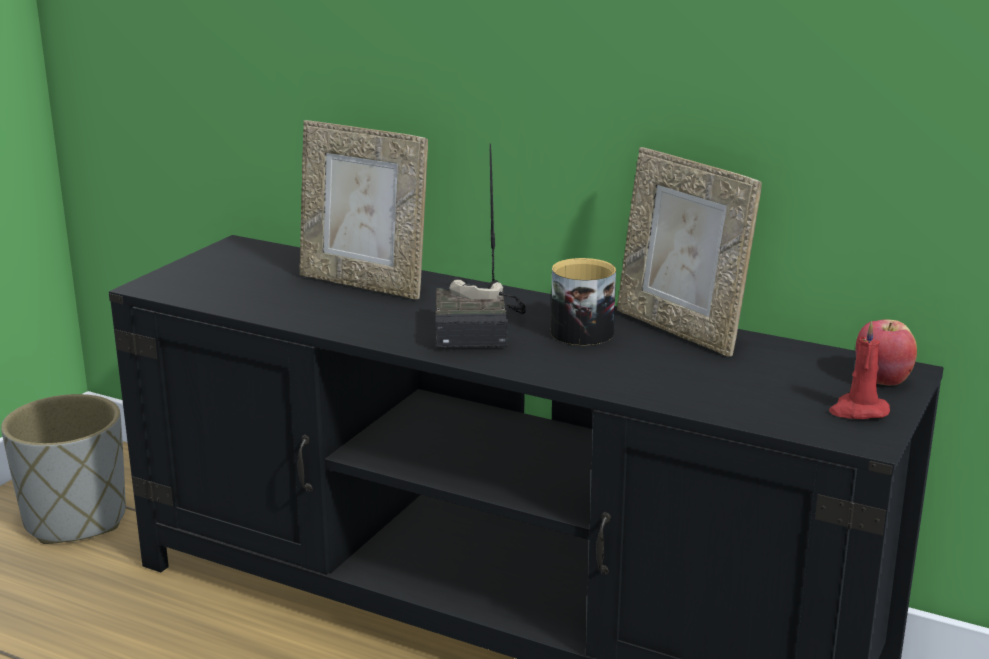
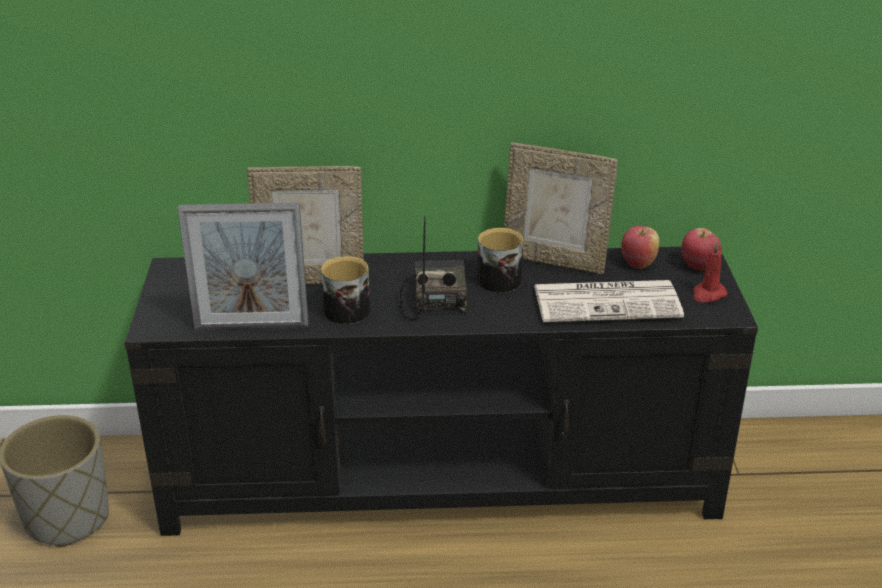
camera: 30 degrees left, 10 degrees up
(245, 307) = (251, 326): none -> picture frame
(366, 315) = (345, 307): none -> mug
(479, 329) = (434, 297): radio -> radio turned 150 degrees counterclockwise
(699, 385) = (608, 302): none -> newspaper
(794, 358) = (638, 263): none -> apple

